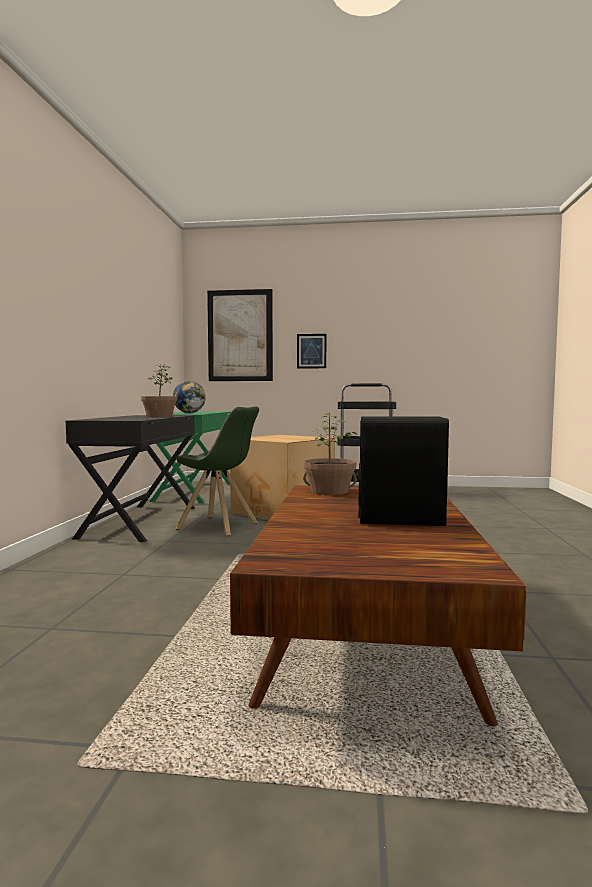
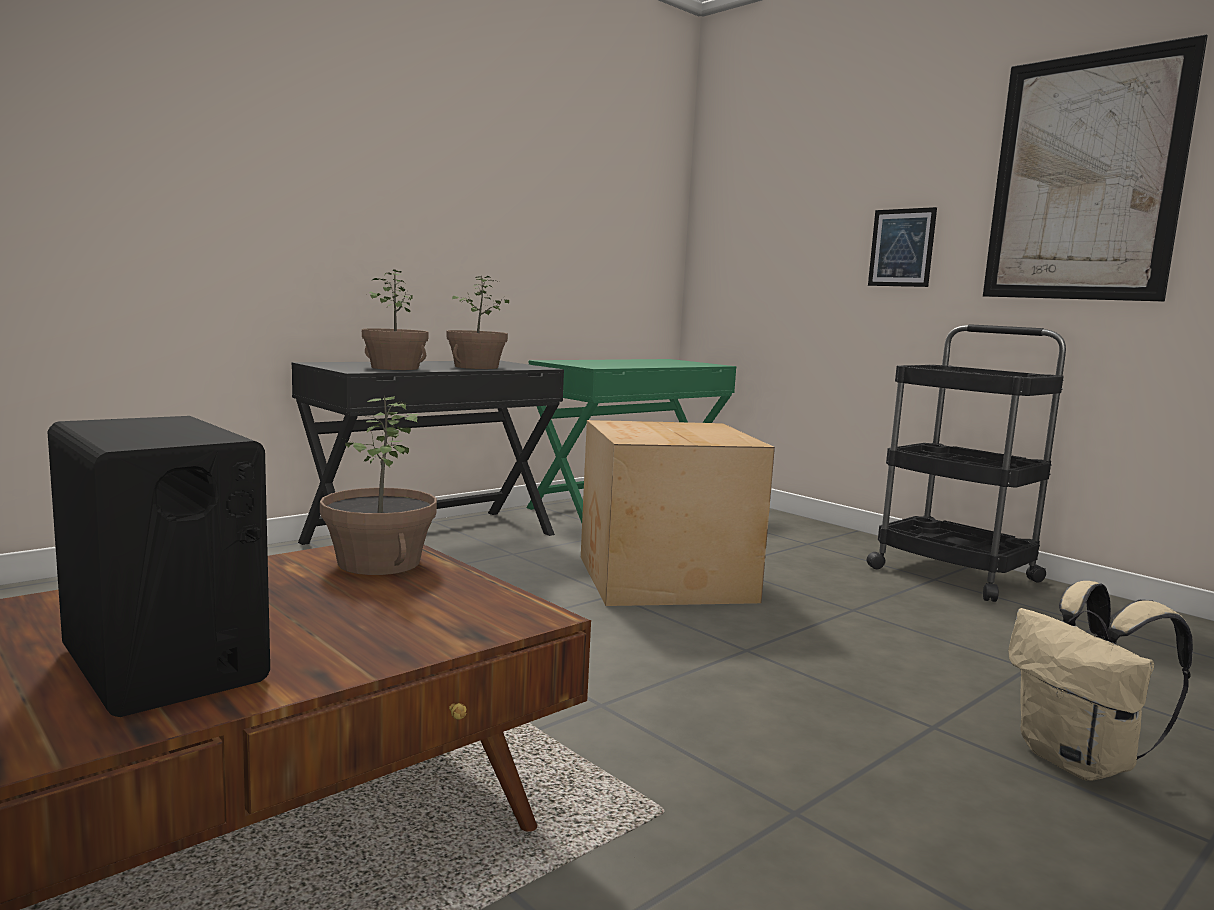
camera: 40 degrees right, 5 degrees up
(135, 418) = (395, 368): none -> potted plant
(189, 413) = (615, 363): globe -> none
(218, 526) = (500, 576): green chair -> none
(240, 335) = (773, 217): picture -> picture (1084, 178)
(496, 522) = (1080, 762): none -> beige backpack

